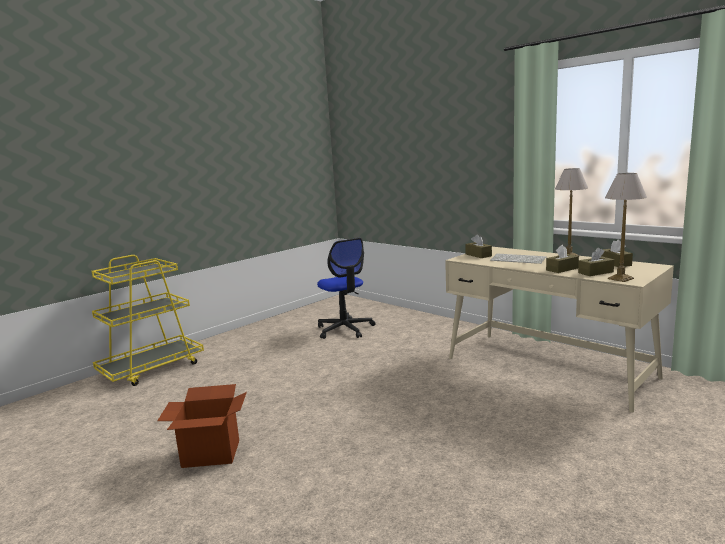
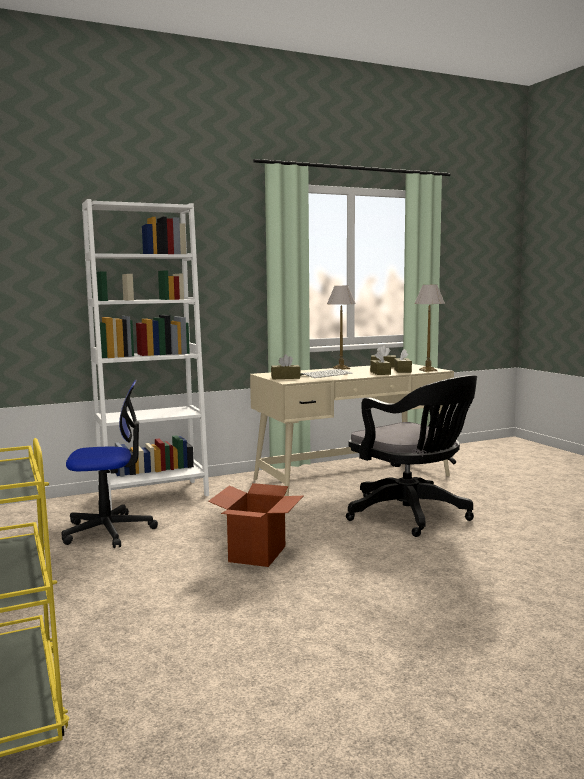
camera: 70 degrees left, 5 degrees down
(210, 454) = (414, 653): cardboard box -> cardboard box (257, 554)
(417, 320) = (153, 494): none -> white bookcase
(470, 412) = (412, 516): none -> black office chair

